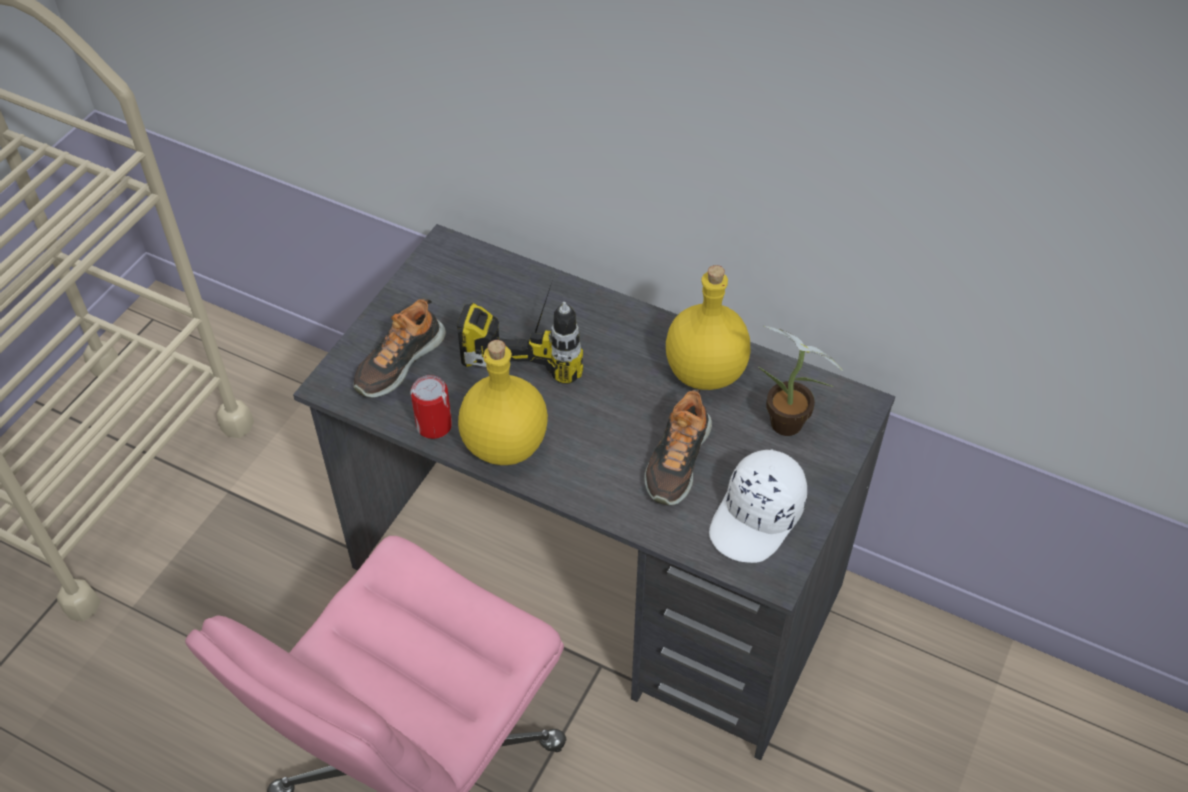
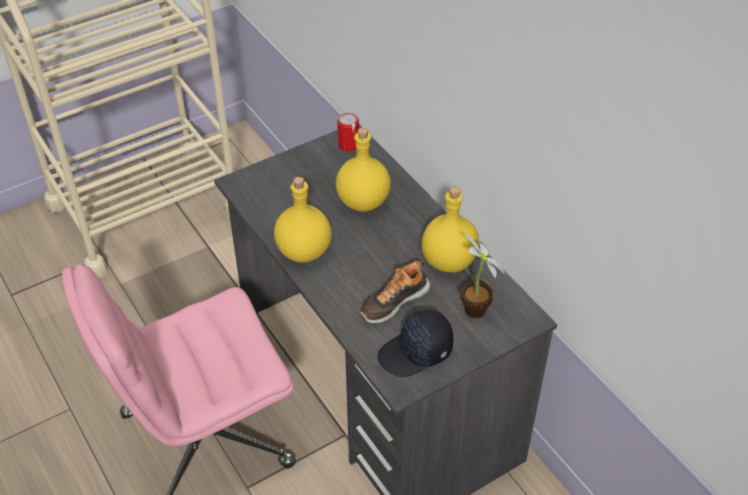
camera: 30 degrees right, 5 degrees down
(398, 362) = (280, 185): shoe -> none
(434, 425) = (274, 225): can -> can (348, 145)
(533, 337) = (363, 202): power drill -> yellow bottle
(758, 518) = (416, 353): white cap -> black cap

